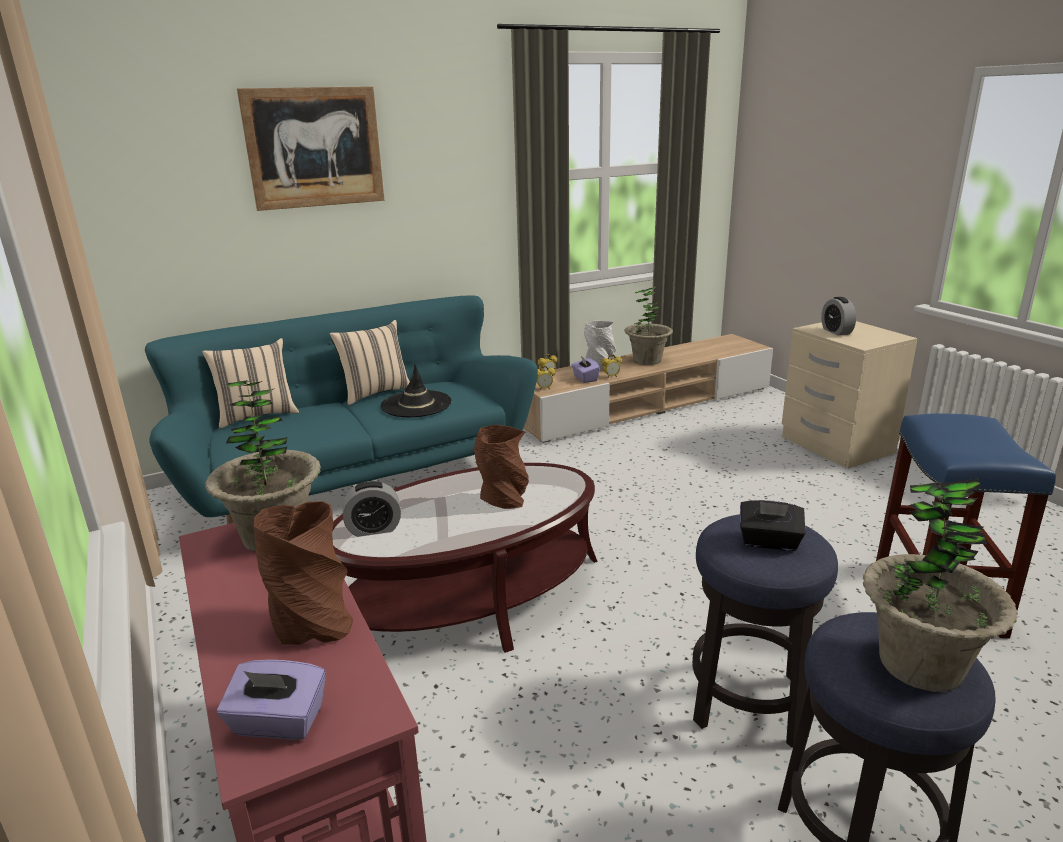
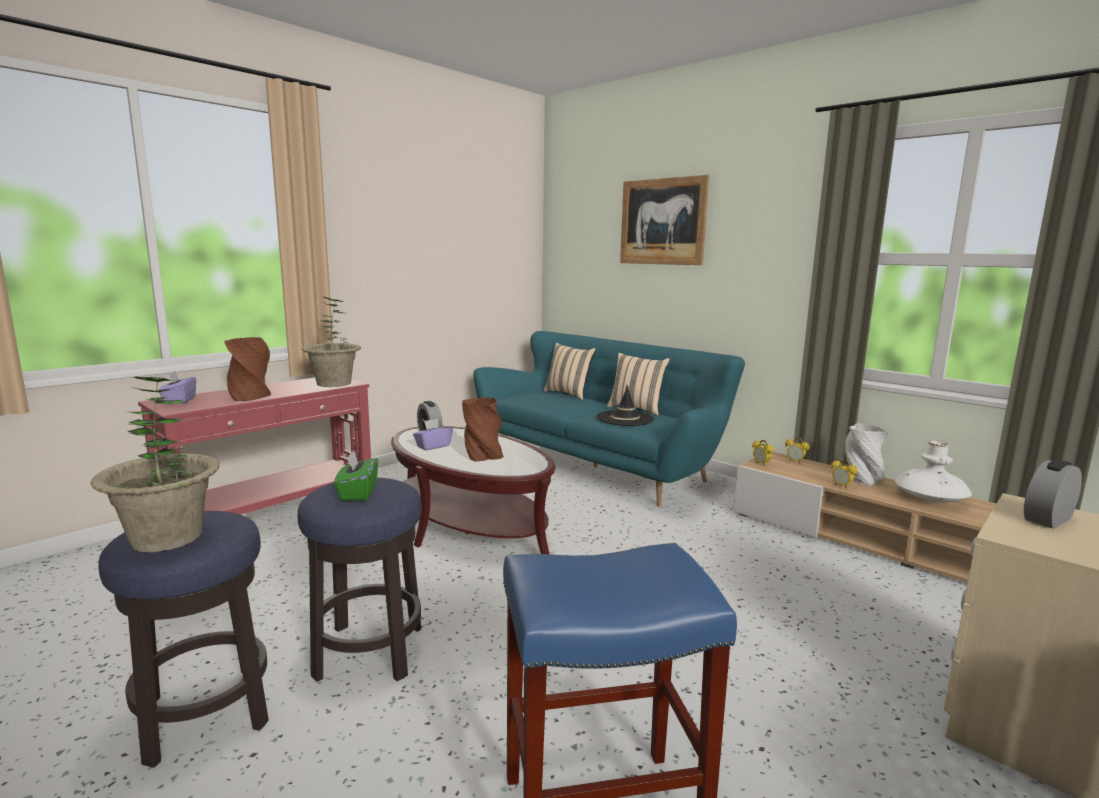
camera: 70 degrees right, 10 degrees down
(585, 378) = (816, 476): purple tissue box -> purple tissue box (433, 446)
(647, 360) = (930, 498): potted plant -> white vase
(769, 542) = (357, 493): black tissue box -> green tissue box

